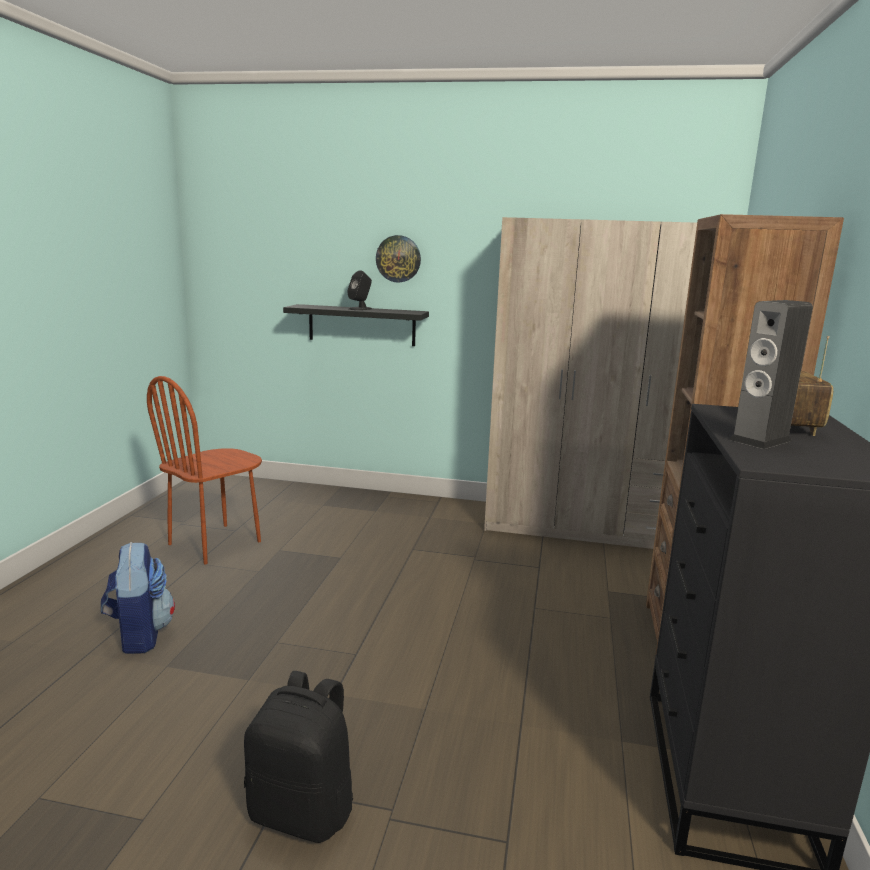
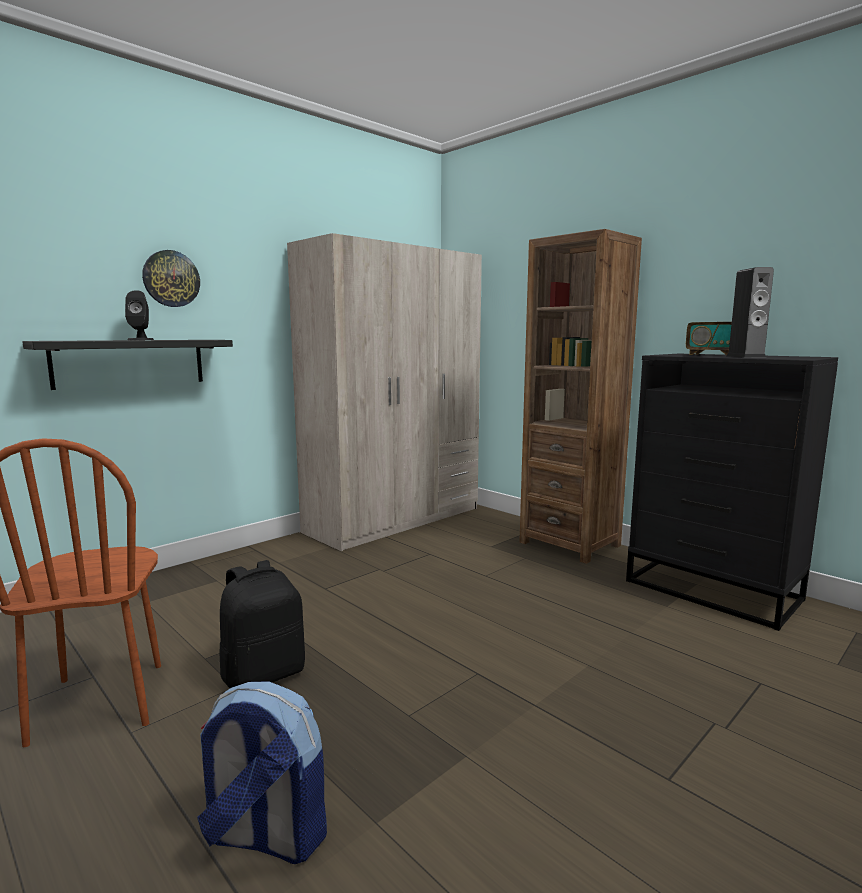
camera: 55 degrees left, 5 degrees down
(303, 811) = (706, 775): black backpack -> black backpack (264, 674)

